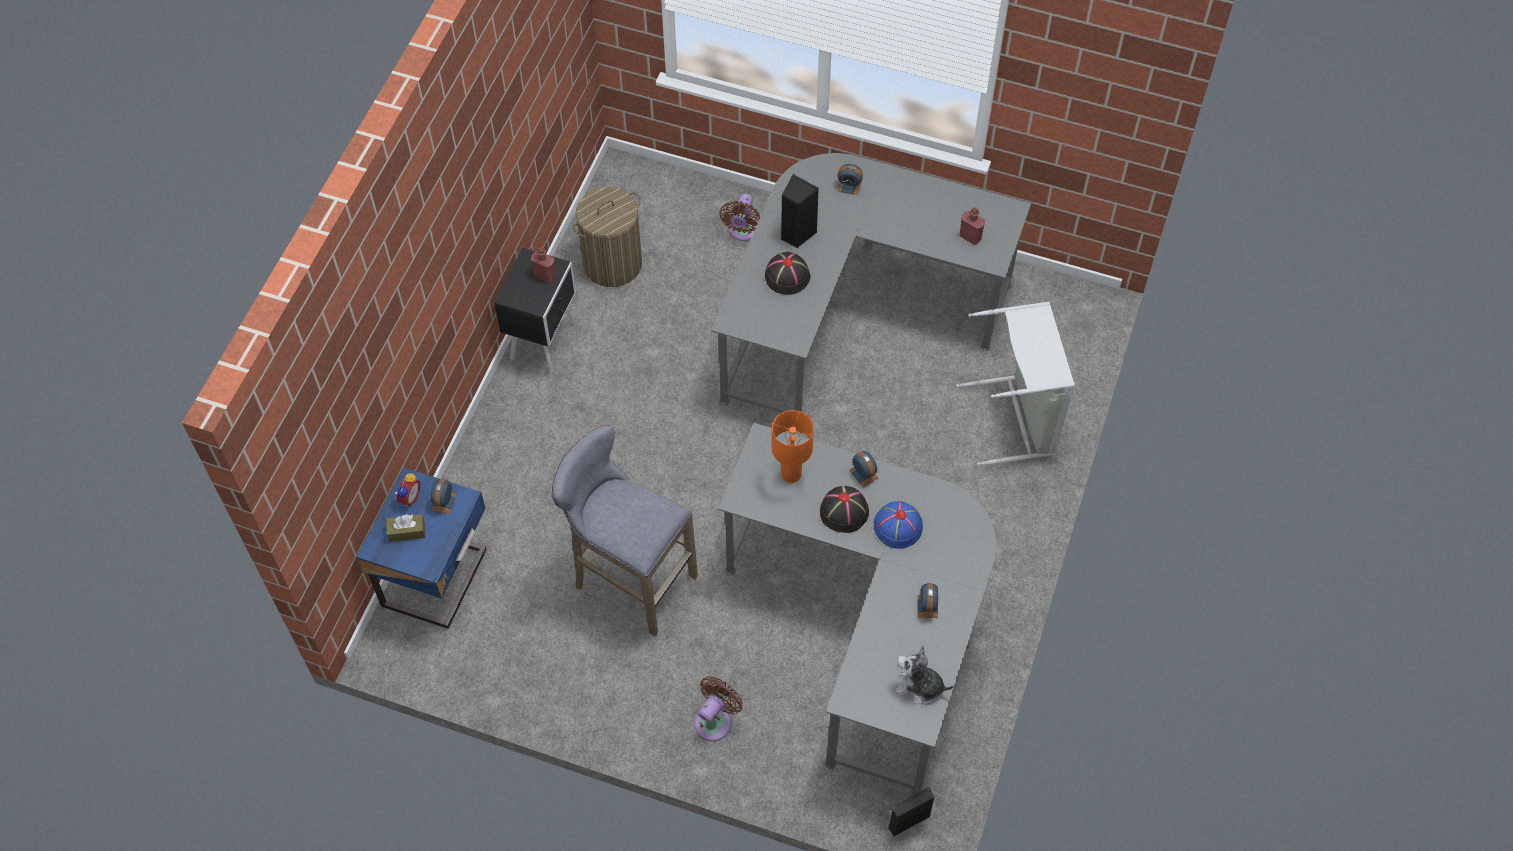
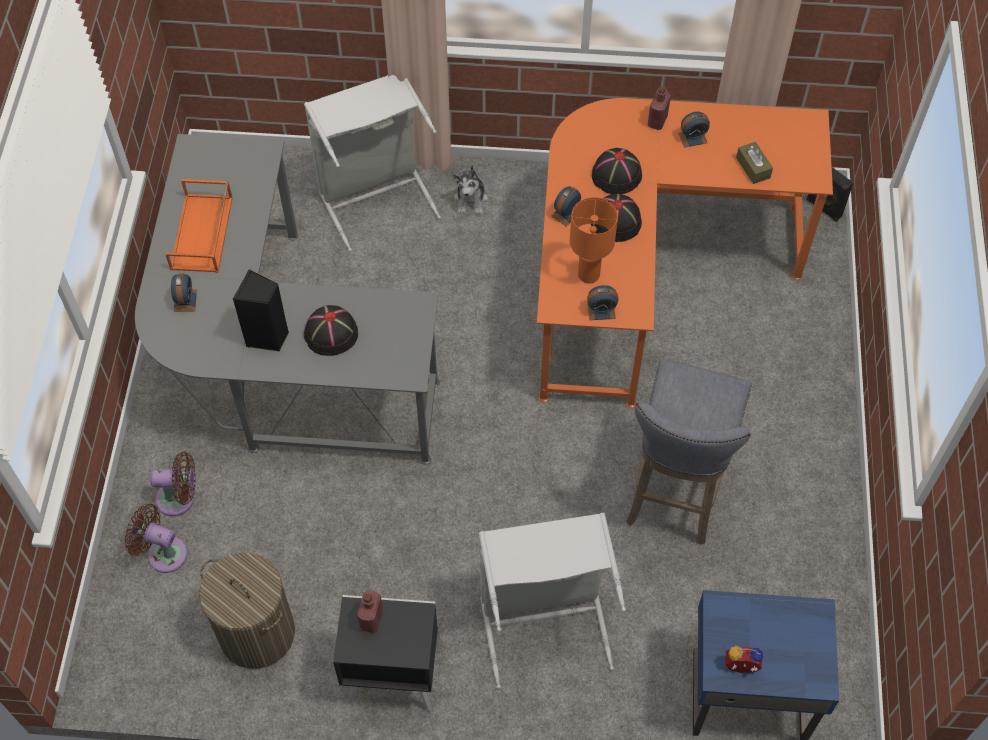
camera: 105 degrees left, 0 degrees up
(407, 531) = (785, 654): brown tissue box -> brown tissue box (753, 167)
(444, 502) = (731, 626): alarm clock -> alarm clock (601, 310)
(554, 451) = (543, 619): none -> grey laundry basket
(715, 720) = (795, 377): brown fan -> brown fan (163, 553)
(869, 625) = (645, 273): grey desk -> orange desk
(897, 526) = (616, 175): blue hat -> black hat
(914, 206) = (202, 234): none -> orange tray
(919, 687) = (776, 129): plush toy -> plush toy (471, 199)
(970, 237) = (236, 177): red bottle -> red bottle (657, 121)

